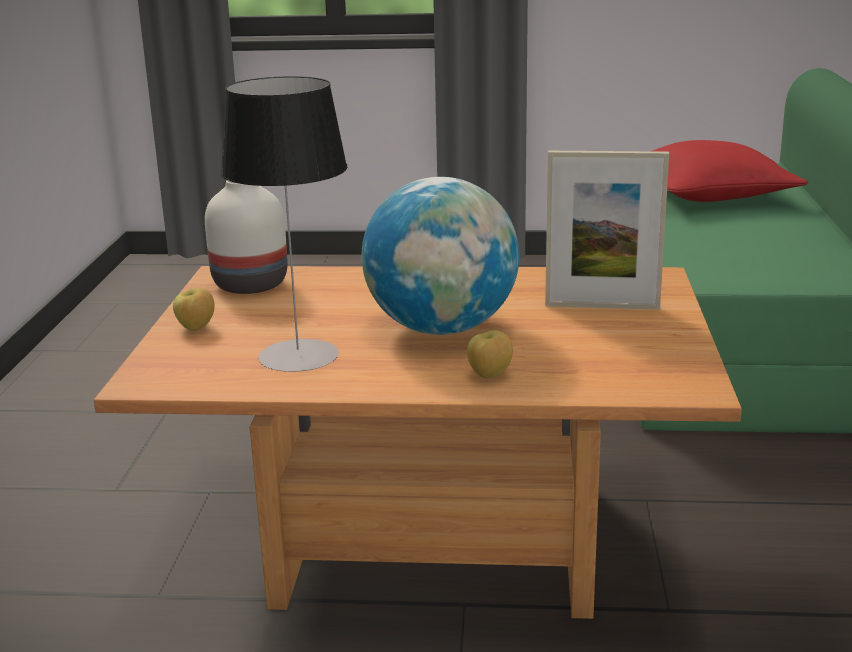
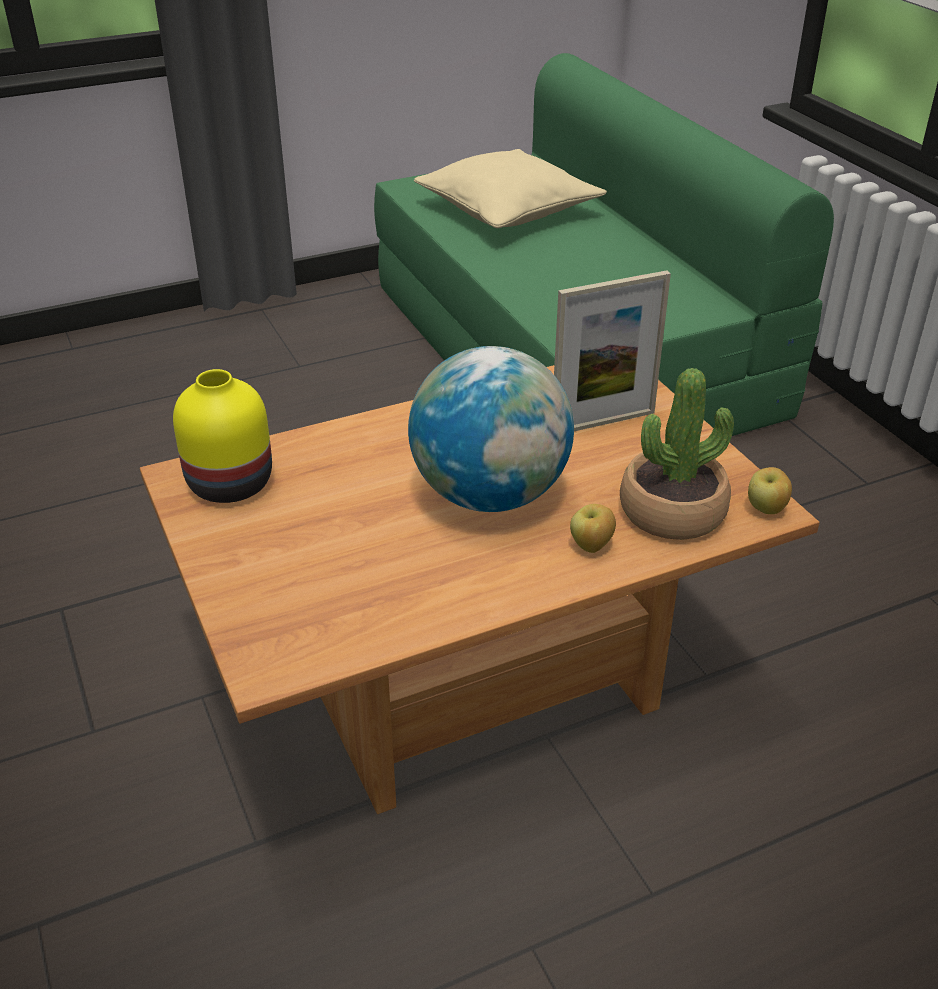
camera: 30 degrees left, 15 degrees up
(196, 328) = (239, 569): apple -> apple (766, 509)
(249, 284) = (228, 483): white vase -> yellow vase
(298, 355) = (389, 576): table lamp -> none
(594, 370) = (672, 512): none -> potted plant
(712, 194) = (508, 211): red pillow -> beige pillow

